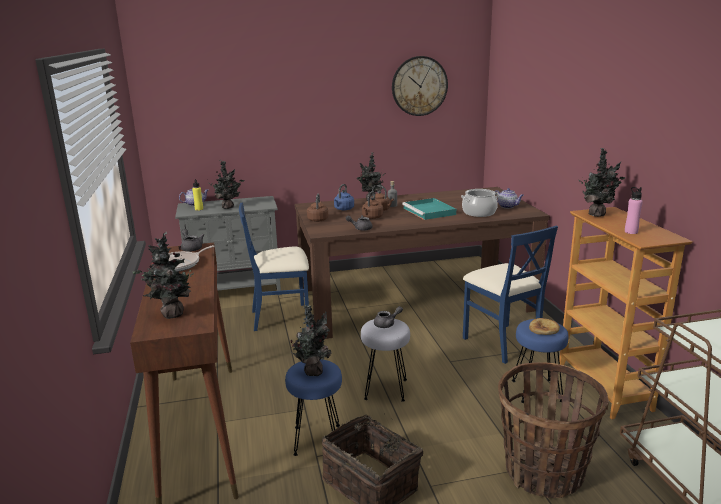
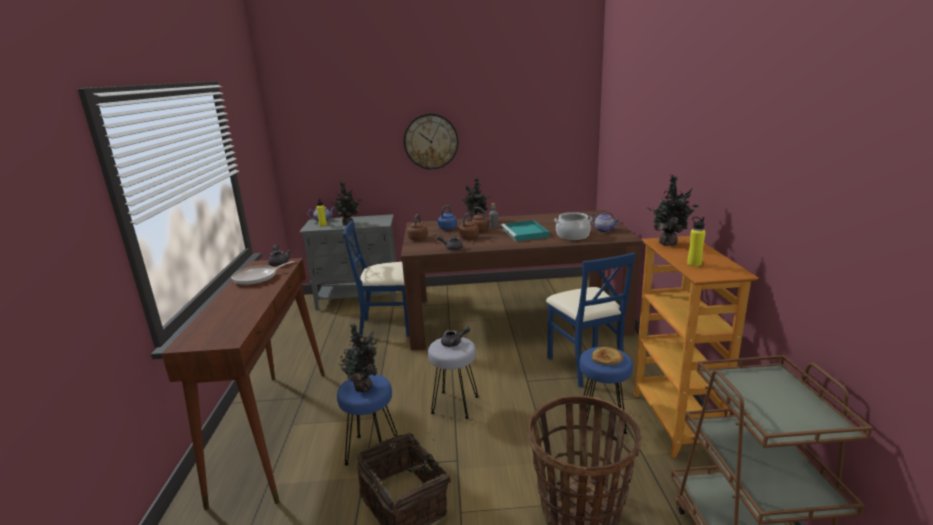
camera: 10 degrees right, 0 degrees up
(171, 315) = (215, 327): potted plant -> none
(419, 86) = (530, 113): wall clock -> wall clock (431, 141)
(631, 232) = (694, 264): pink bottle -> yellow bottle

